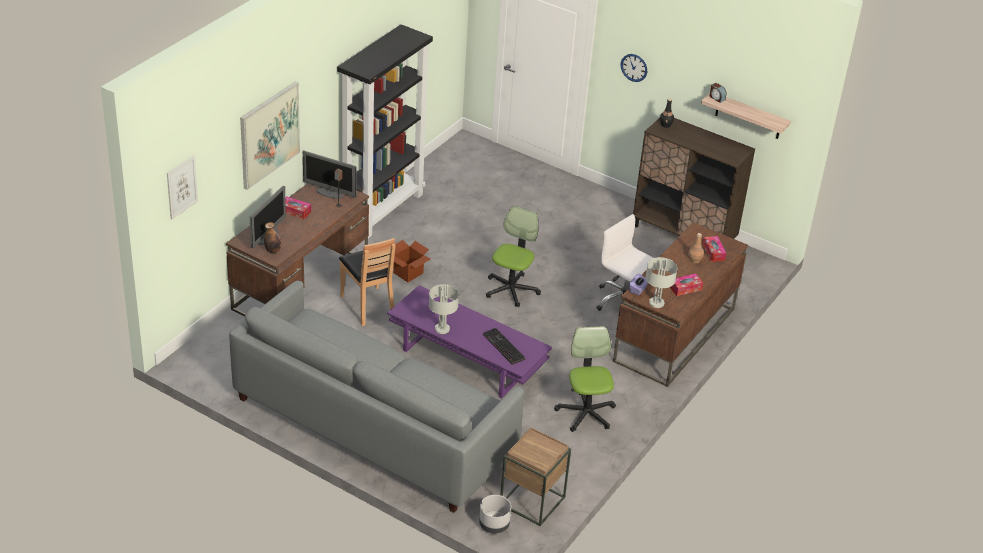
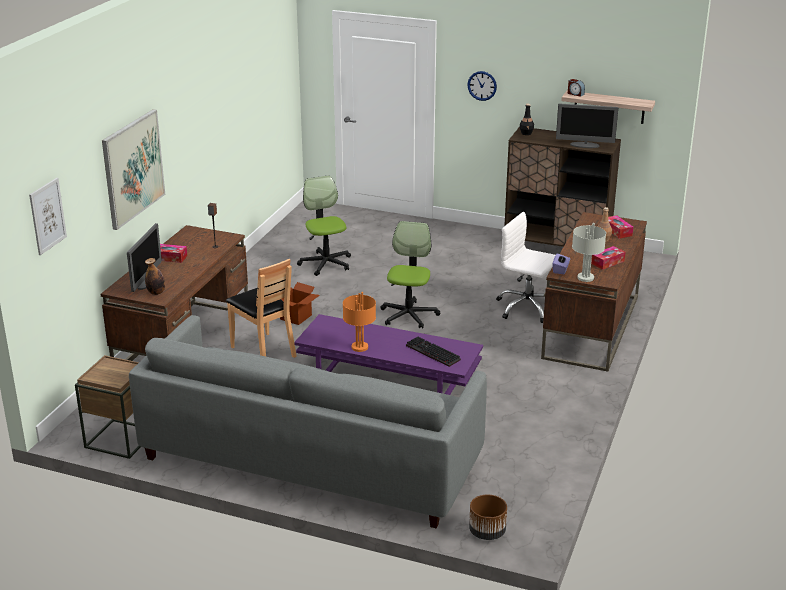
camera: 10 degrees left, 10 degrees down
(329, 193) = (202, 238): monitor -> monitor (585, 145)
(382, 210) = (249, 270): black bookcase -> none
(442, 329) = (359, 347): grey table lamp -> orange table lamp
(493, 525) = (487, 532): grey planter -> brown planter
(532, 501) = (518, 500): brown side table -> brown side table (120, 439)
(586, 413) = (536, 408): office chair -> office chair (326, 263)

